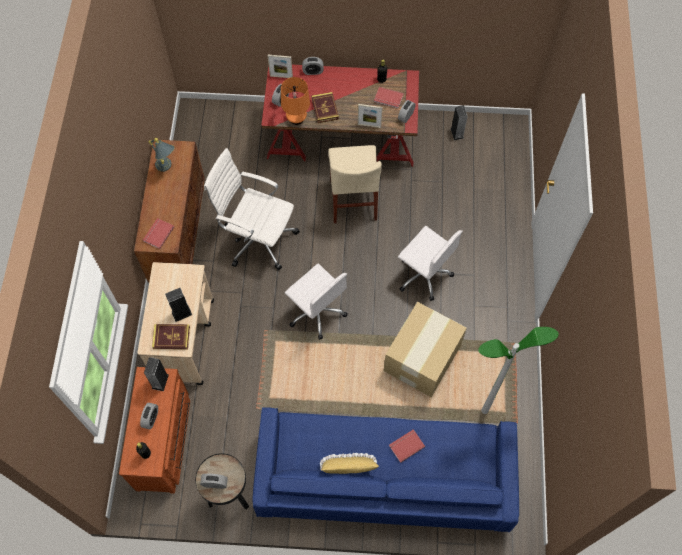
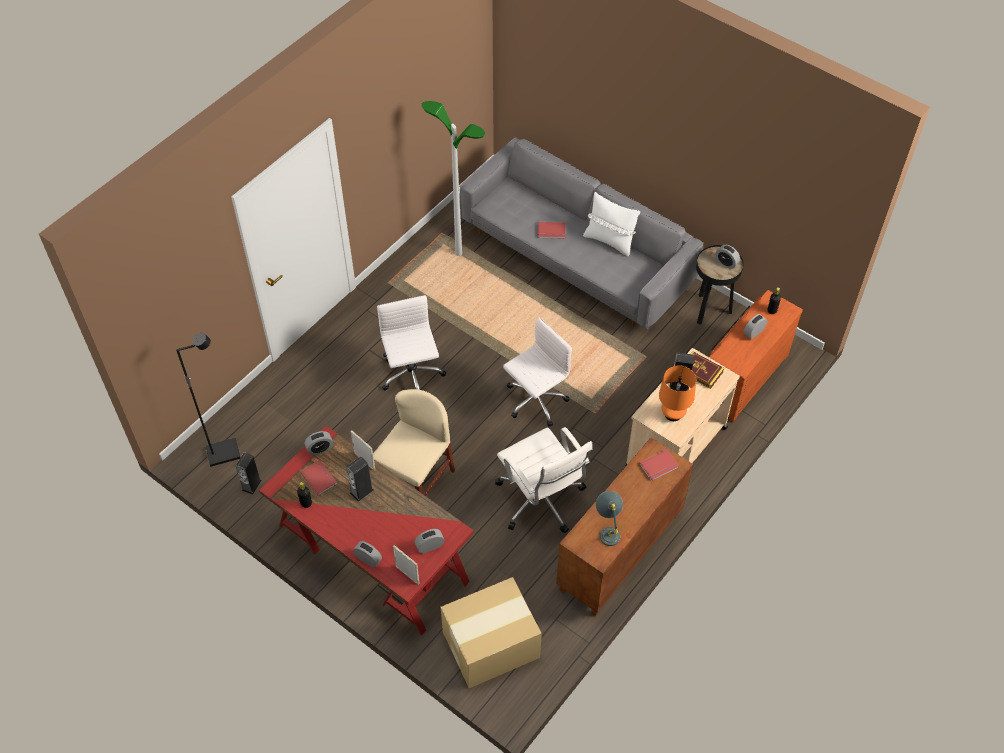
camera: 145 degrees left, 10 degrees down
(160, 381) = (729, 355): speaker -> speaker (361, 491)
(296, 119) = (431, 514): orange table lamp -> orange table lamp (673, 414)
(317, 311) = (535, 401): white office chair -> white office chair turned 60 degrees clockwise
(325, 109) = (392, 507): book -> none
(348, 471) = (609, 241): yellow pillow -> white pillow
(383, 477) = (576, 256): blue sofa -> grey sofa
(421, 358) = (475, 314): cardboard box -> cardboard box (492, 644)
(496, 141) = (223, 452): none -> black floor lamp

